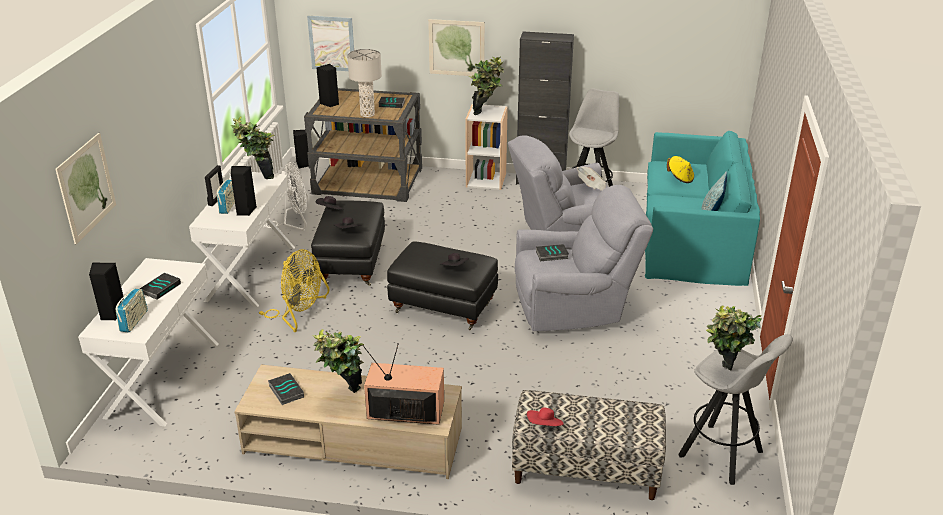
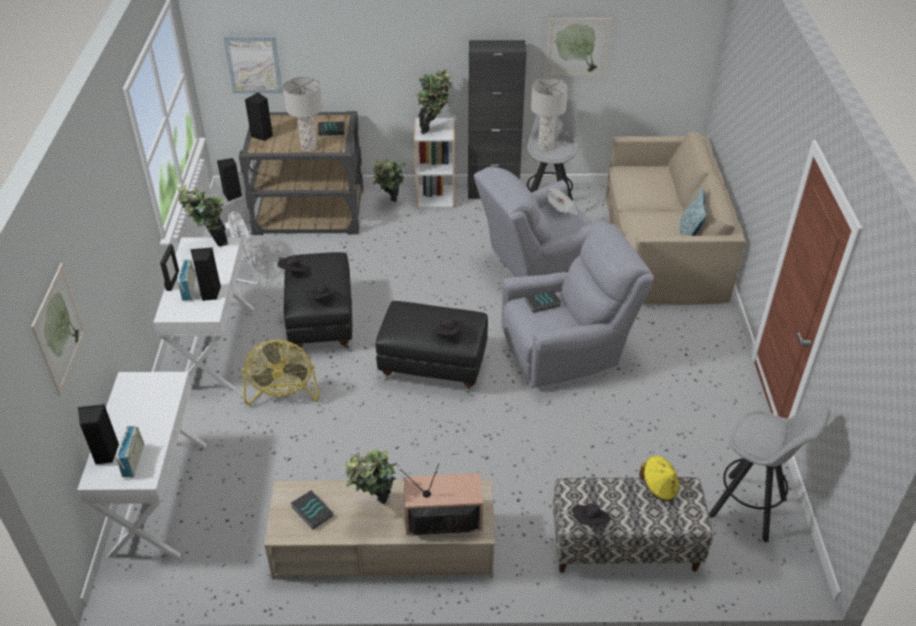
camera: 10 degrees left, 10 degrees up
(161, 288) = (149, 412): book -> none
(298, 313) = (281, 393): yellow fan -> yellow fan turned 75 degrees clockwise
(456, 48) = (396, 61): picture -> picture (577, 47)
(544, 426) = (590, 521): red hat -> black hat
(586, 133) = (545, 146): none -> white table lamp
(680, 178) = (646, 188): yellow hat -> yellow hat (659, 487)
(692, 236) = (663, 246): turquoise sofa -> beige sofa
(723, 375) = (759, 447): potted plant -> potted plant (390, 206)

